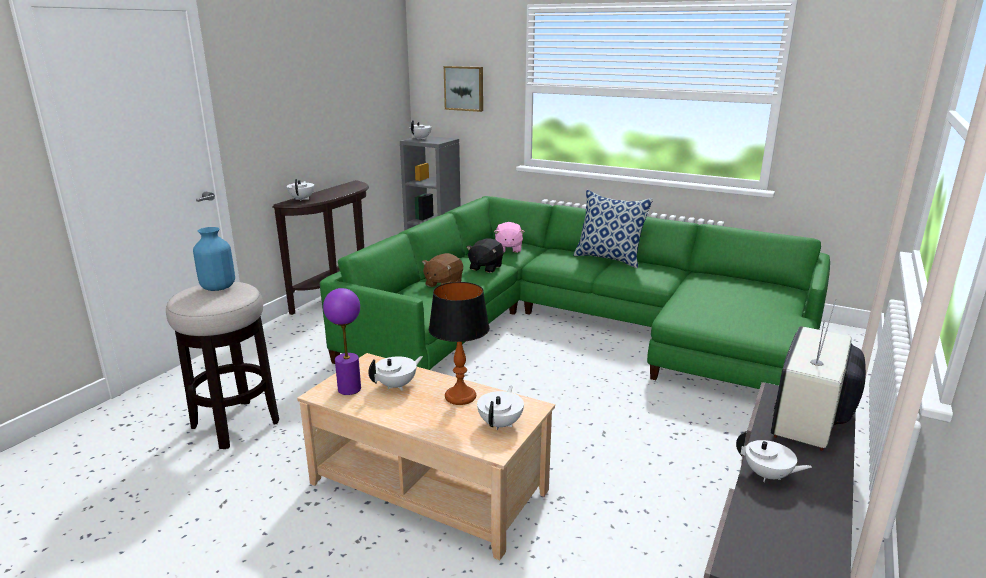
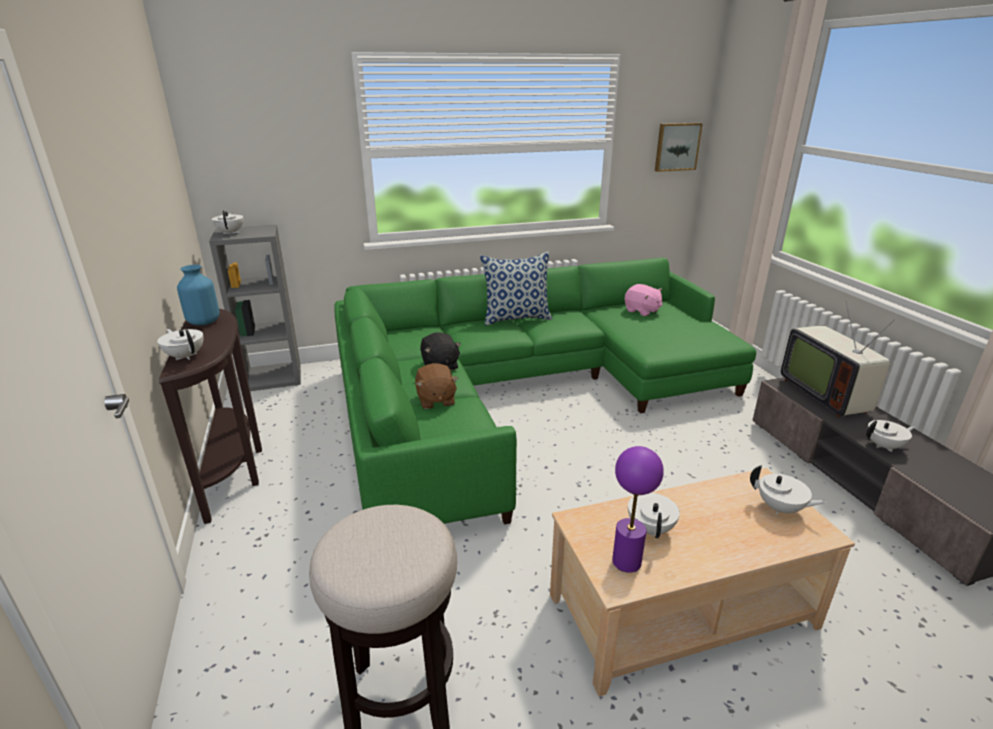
camera: 45 degrees left, 5 degrees up
(218, 287) = (372, 533): blue vase -> blue vase (204, 322)
(460, 397) = (711, 504): table lamp -> none
(464, 88) = (274, 160): picture -> picture (676, 147)
(501, 424) = (780, 508): white teapot -> white teapot turned 150 degrees clockwise
(508, 249) = (419, 338): pink plush toy -> pink plush toy (642, 311)

